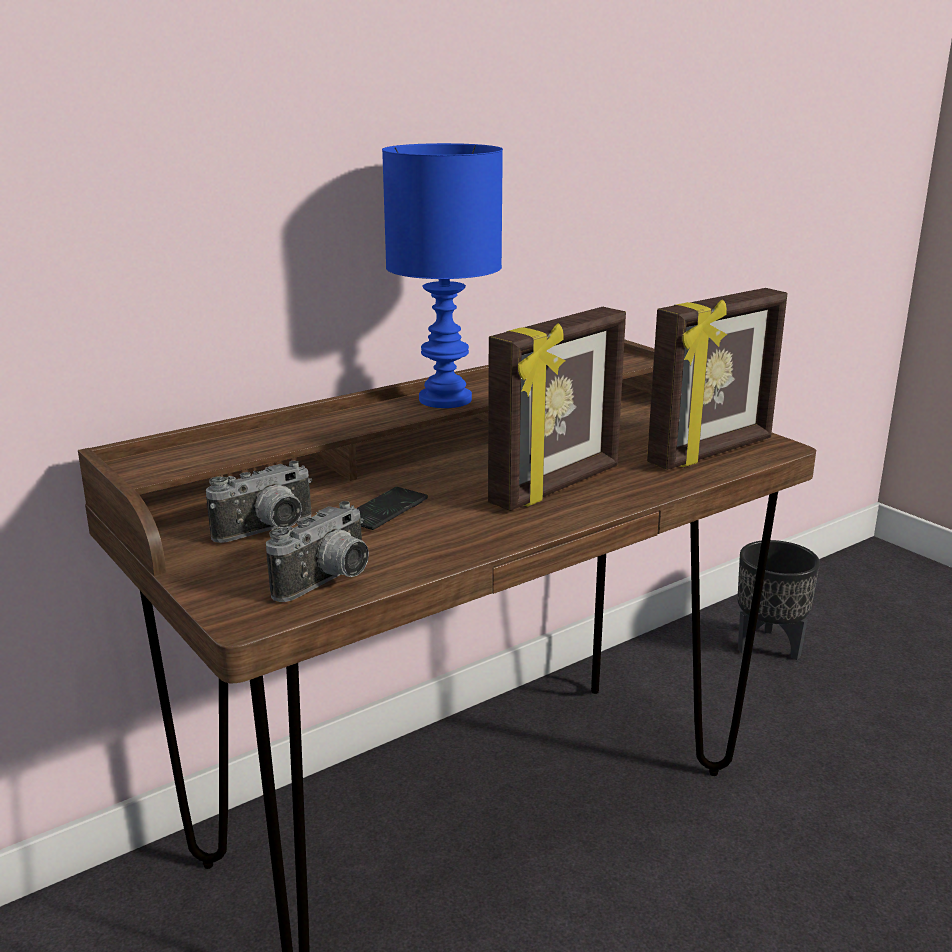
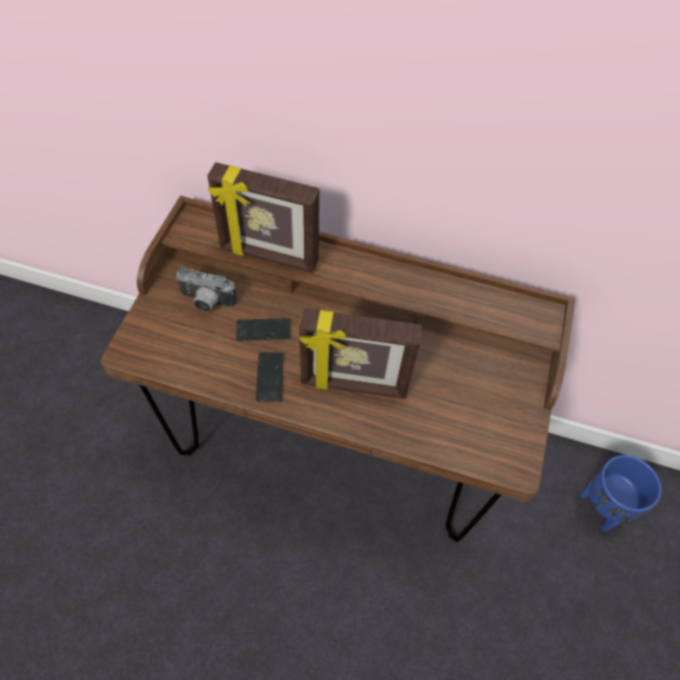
camera: 50 degrees right, 35 degrees up
(329, 583) = (175, 359): camera -> none
(444, 399) = (377, 279): blue table lamp -> none
(469, 528) = (270, 377): none -> phone
(712, 452) = (474, 437): picture frame -> picture frame (268, 256)
(768, 646) = (602, 507): black planter -> blue planter

